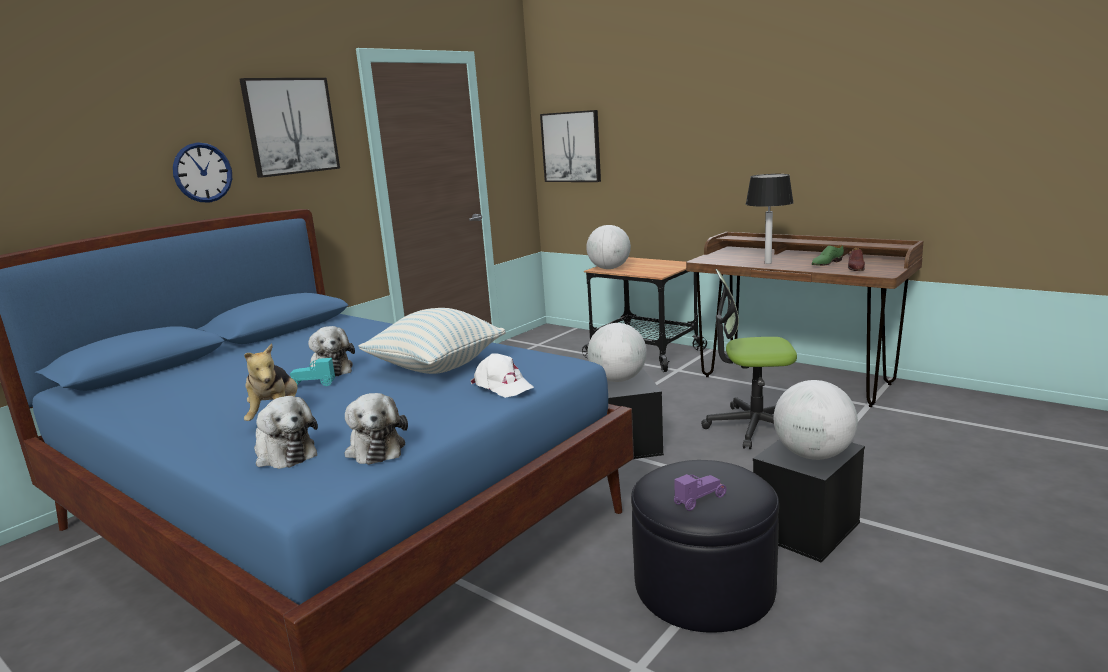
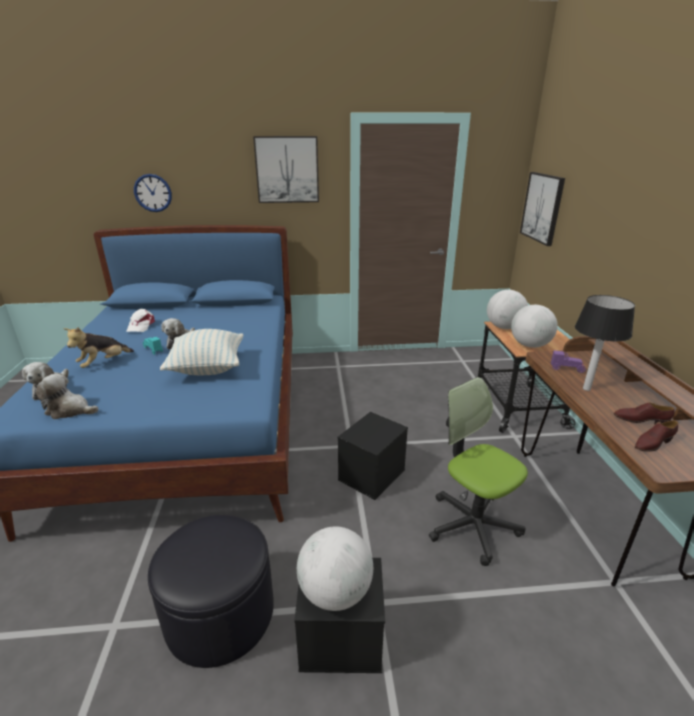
camera: 45 degrees right, 10 degrees up
(202, 172) = (223, 196): wall clock -> wall clock (153, 193)
(375, 448) = (70, 410): plush toy -> plush toy turned 75 degrees clockwise
(502, 386) = (187, 403): white cap -> white cap (141, 326)
(618, 379) = (374, 427): globe -> globe (529, 345)
(700, 500) = (183, 561): purple toy car -> purple toy car (566, 369)
(826, 263) = (640, 420): green shoe -> brown shoe

